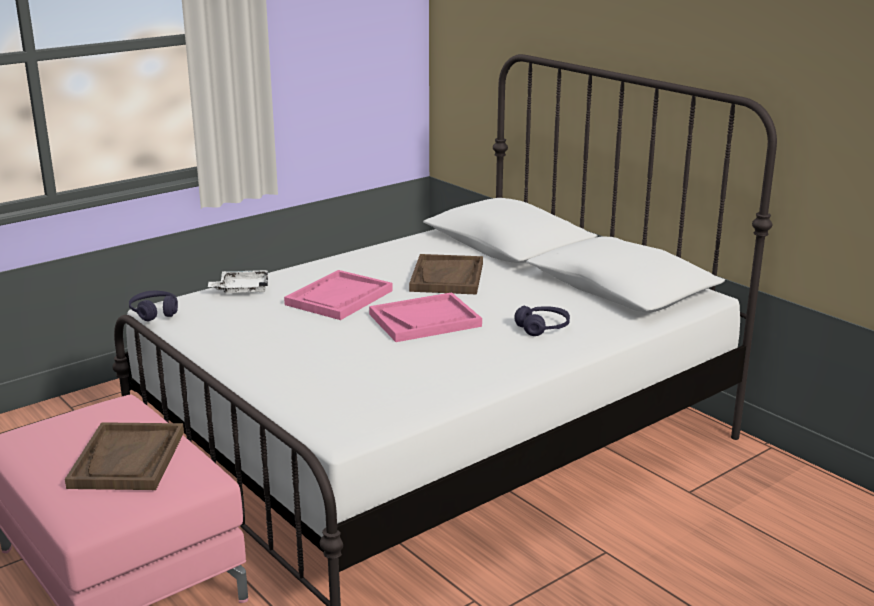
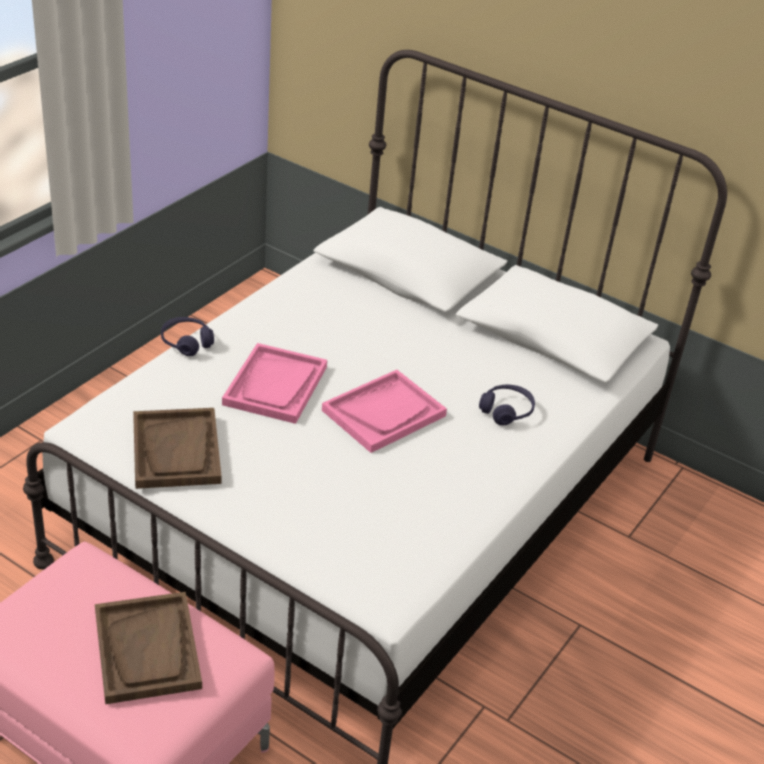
camera: 20 degrees left, 15 degrees up
(154, 312) = (83, 437): purple headphones -> purple headphones (186, 342)
(242, 289) = (160, 383): white tray -> none
(447, 277) = (373, 337): brown tray -> brown tray (176, 450)

